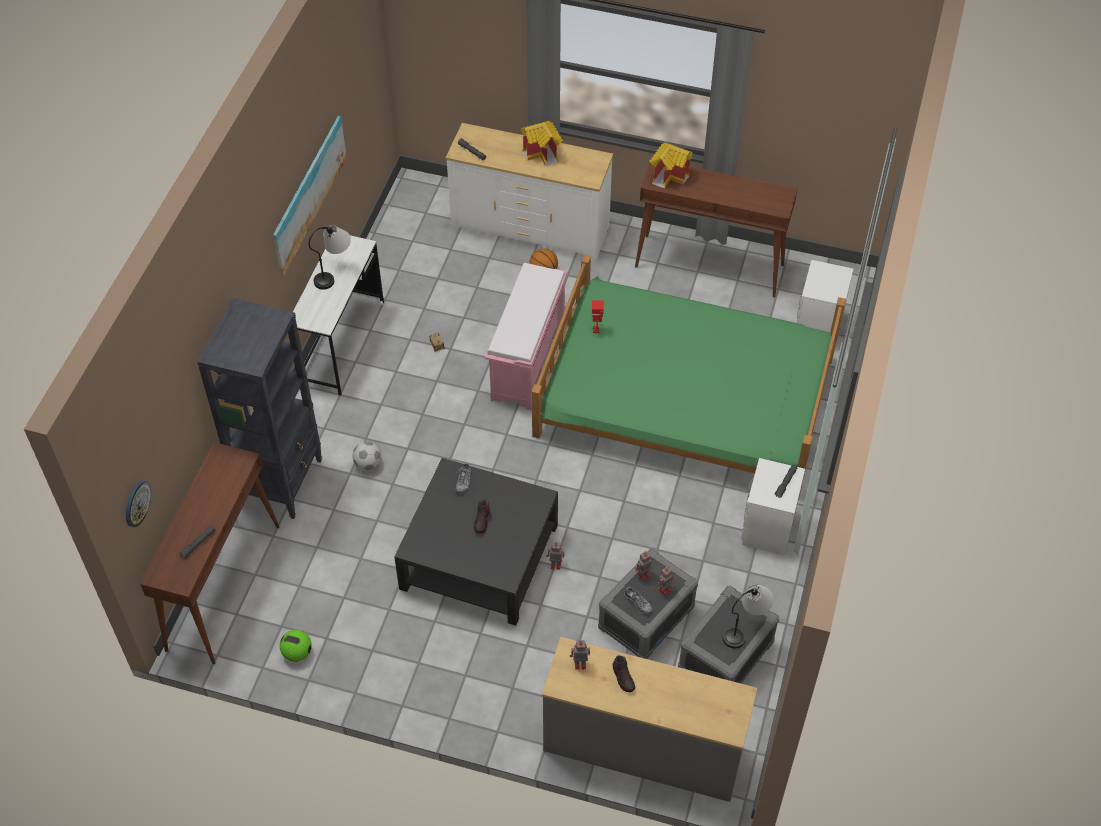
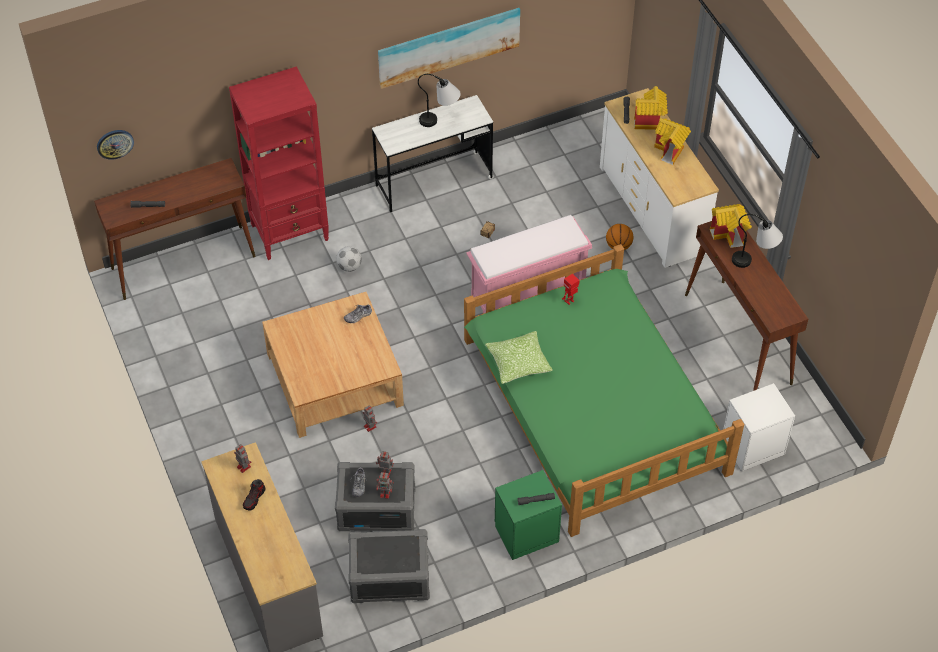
camera: 50 degrees right, 0 degrees up
(281, 481) = (290, 232): black bookcase -> red bookcase
(297, 653) = (170, 335): football -> none
(479, 557) = (334, 379): black coffee table -> beige coffee table
(482, 521) = (335, 348): shoe -> none
(499, 146) = (649, 122): none -> toy house
(624, 405) = (518, 363): none -> pillow
(745, 629) = (397, 563): table lamp -> table lamp (755, 262)
(767, 528) = (525, 533): white nightstand -> green nightstand

